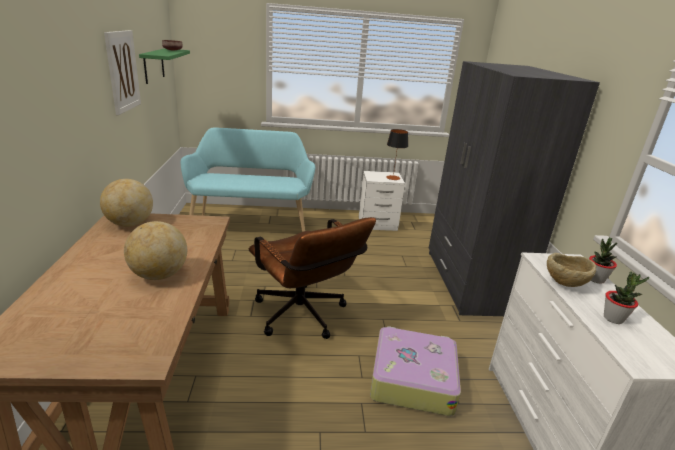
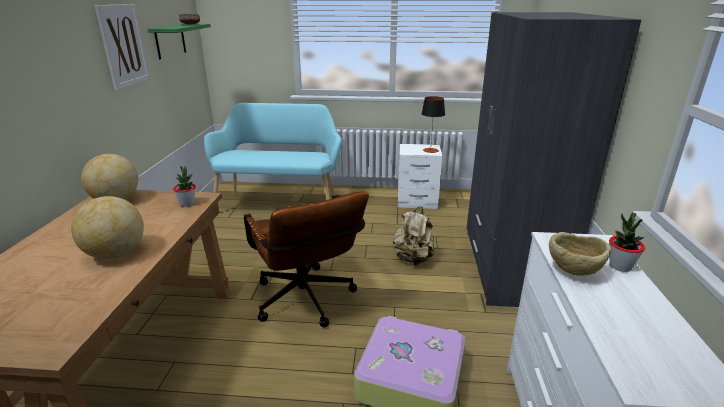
camera: 10 degrees right, 0 degrees up
(388, 276) = (413, 259): none -> beige backpack
(613, 318) = (625, 318): potted plant -> potted plant (187, 204)

